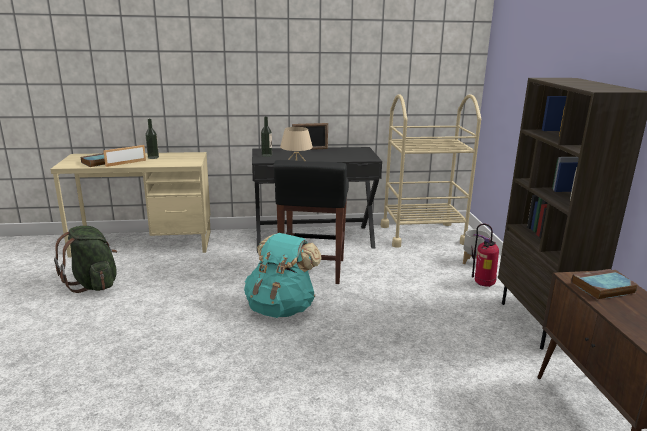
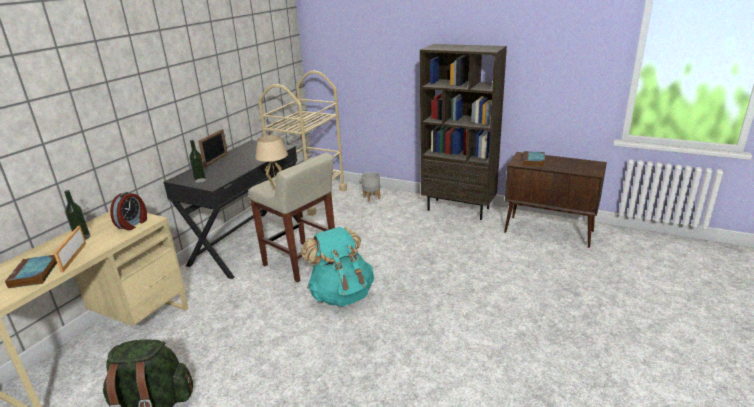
camera: 55 degrees left, 5 degrees up
(182, 162) = (133, 224): none -> alarm clock
(312, 270) = (301, 262): black stool -> beige stool
(482, 284) = (400, 206): fire extinguisher -> none

